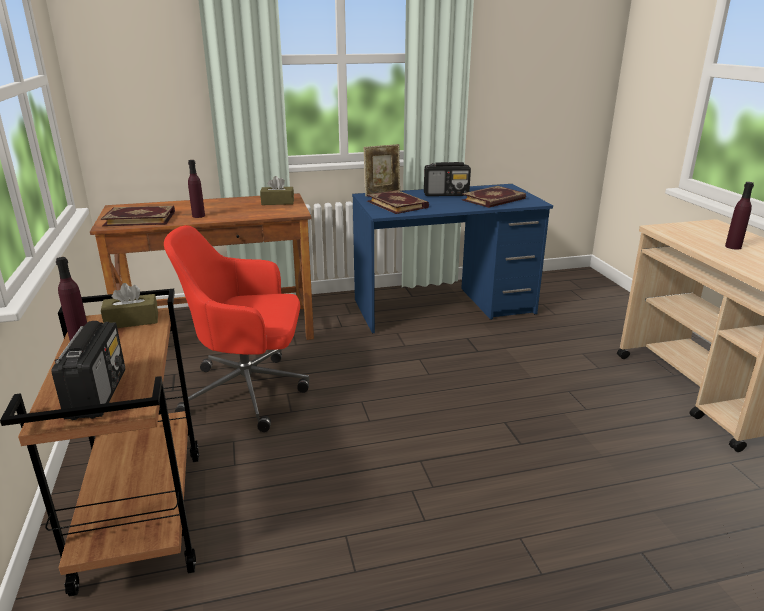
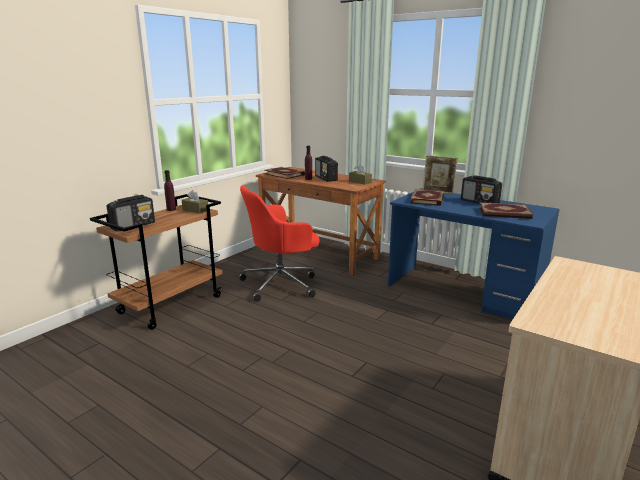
camera: 50 degrees right, 5 degrees down
(221, 209) = (326, 178): none -> radio
(249, 392) = (281, 283): red office chair -> red office chair turned 75 degrees counterclockwise
(733, 247) = (590, 293): purple bottle -> none

